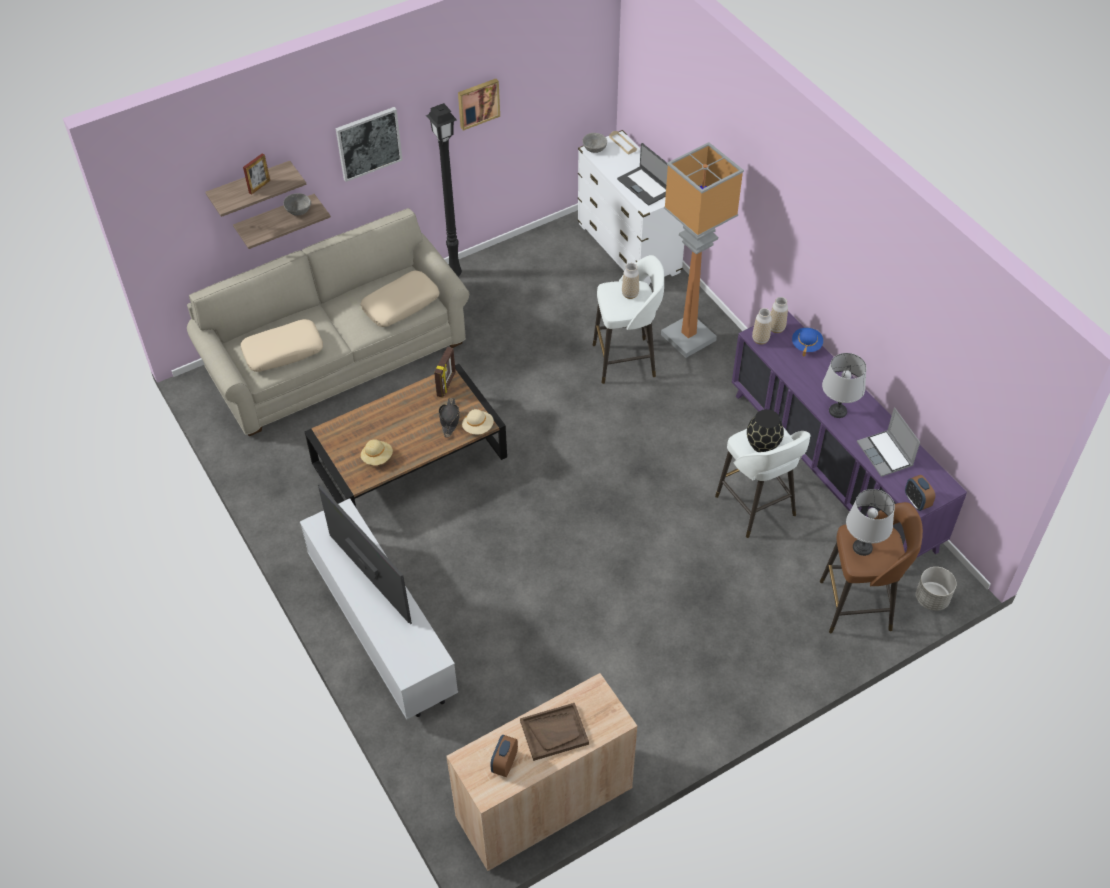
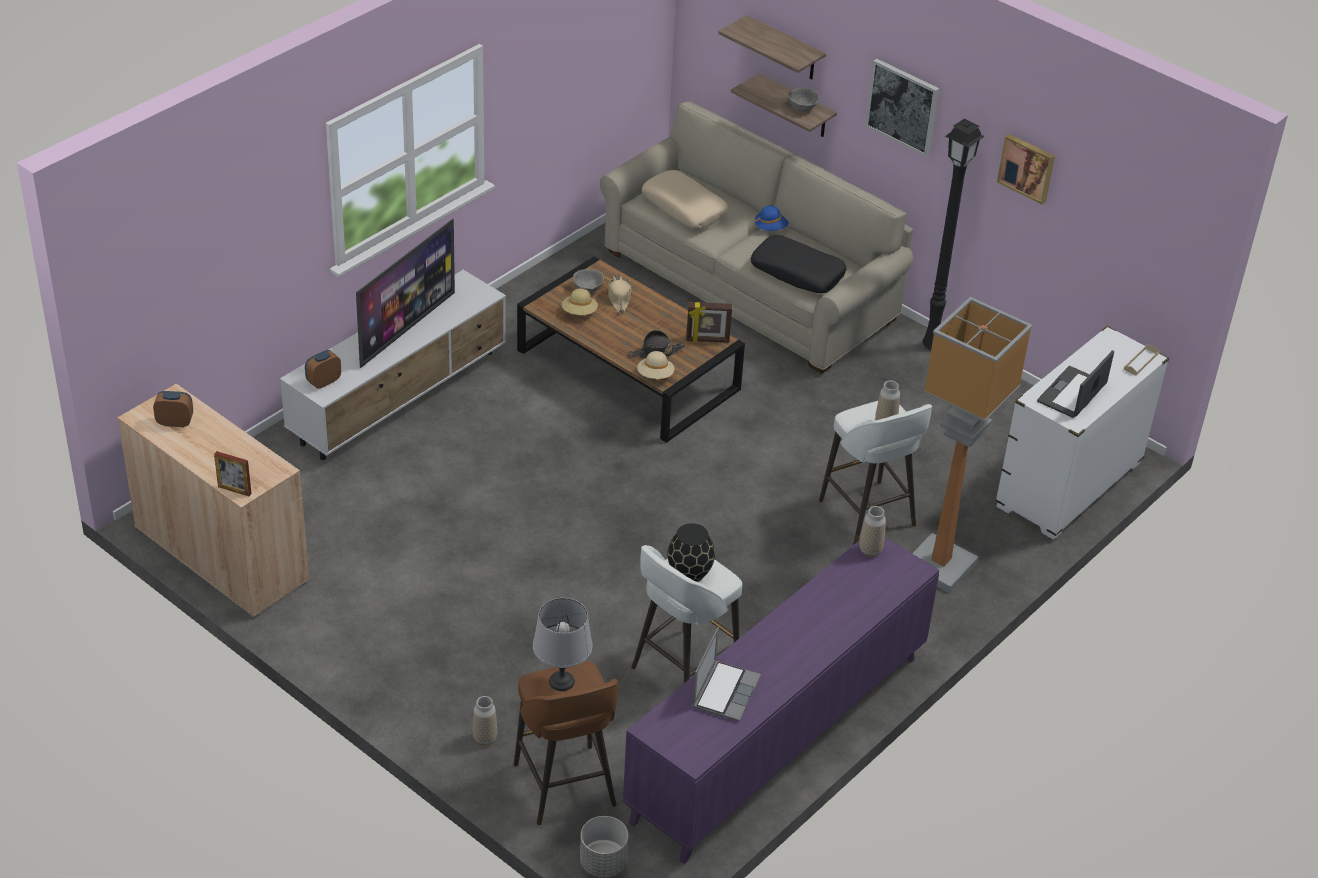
camera: 70 degrees right, 10 degrees down
(259, 186) = (773, 44): picture frame -> picture frame (234, 490)
(368, 427) = (619, 297): none -> beige hat
(401, 304) = (798, 272): beige pillow -> black pillow
(554, 732) = (218, 449): brown tray -> none
(594, 149) = (1113, 339): grey bowl -> grey bowl (588, 289)
(776, 328) = (899, 563): vase -> vase (485, 738)
(806, 345) = (883, 595): blue hat -> blue hat (771, 227)
(838, 411) = (780, 638): grey table lamp -> none
(885, 454) = (725, 691): laptop -> laptop turned 150 degrees clockwise
(916, 501) = (657, 729): alarm clock -> alarm clock (323, 382)

